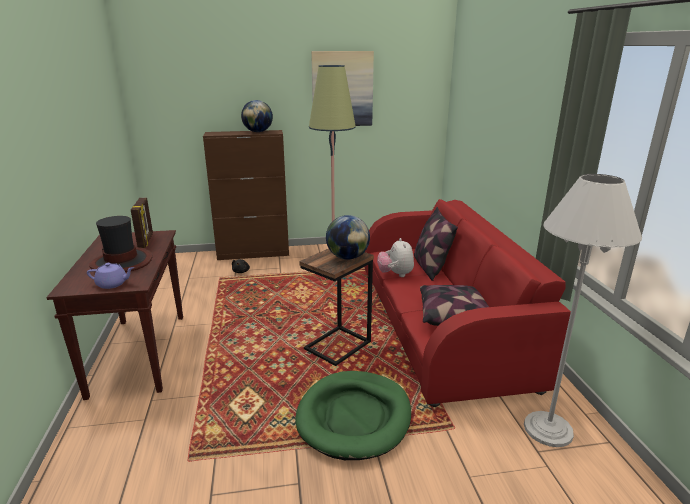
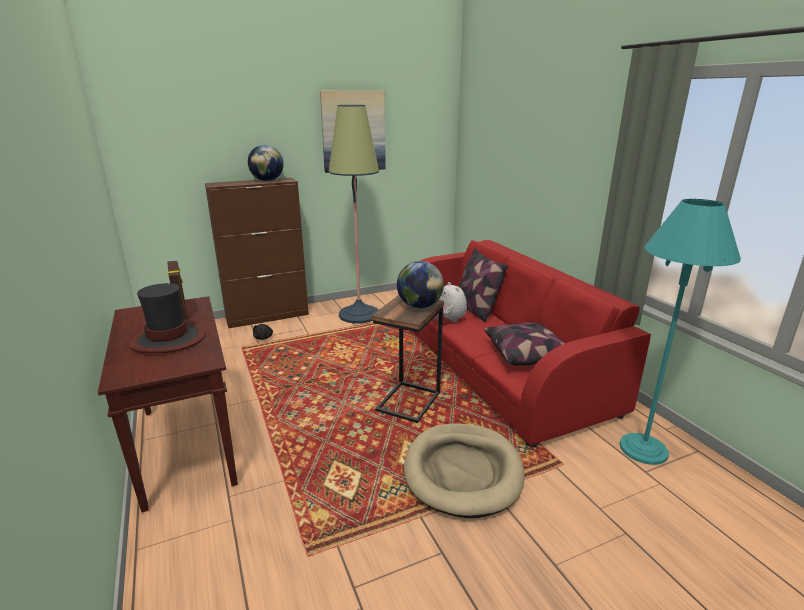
camera: 15 degrees left, 0 degrees up
(113, 284) = (176, 365): purple teapot -> none
(354, 417) = (463, 472): green dog bed -> beige dog bed
(548, 429) = (643, 449): white floor lamp -> turquoise floor lamp

